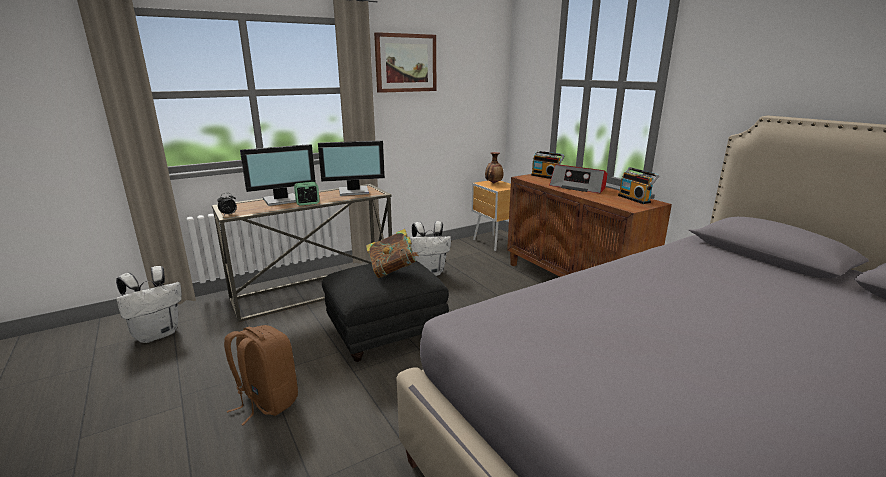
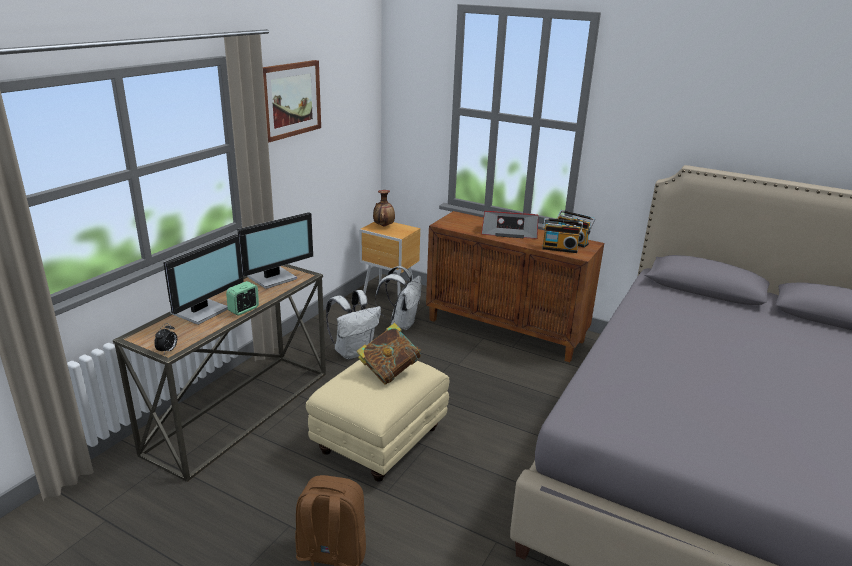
camera: 30 degrees left, 5 degrees up
(157, 334) = (91, 533): white backpack -> white backpack (401, 323)
(385, 335) = (379, 442): black ottoman -> beige ottoman
(546, 176) = (462, 219): radio -> radio (559, 248)

